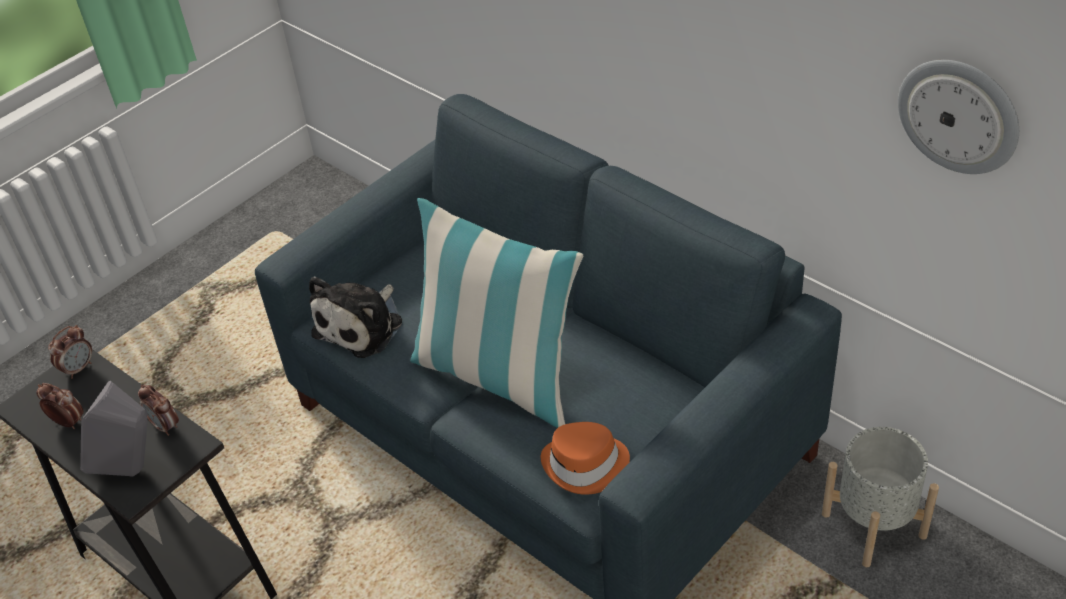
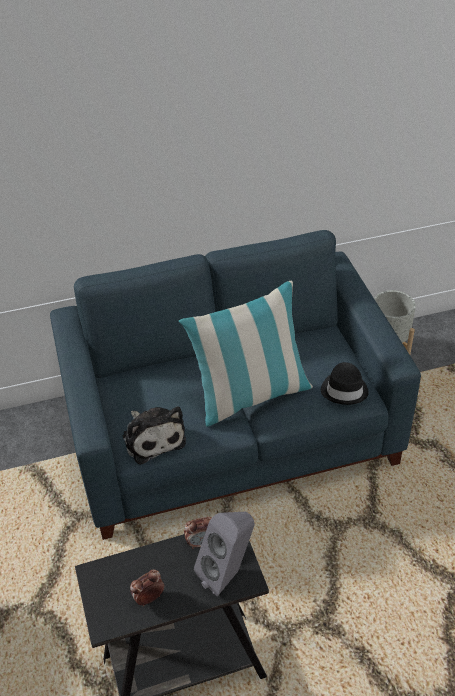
camera: 60 degrees left, 0 degrees up
(78, 368) = (98, 576): alarm clock -> none
(586, 465) = (344, 390): orange hat -> black hat
(959, 115) = (392, 107): wall clock -> none

